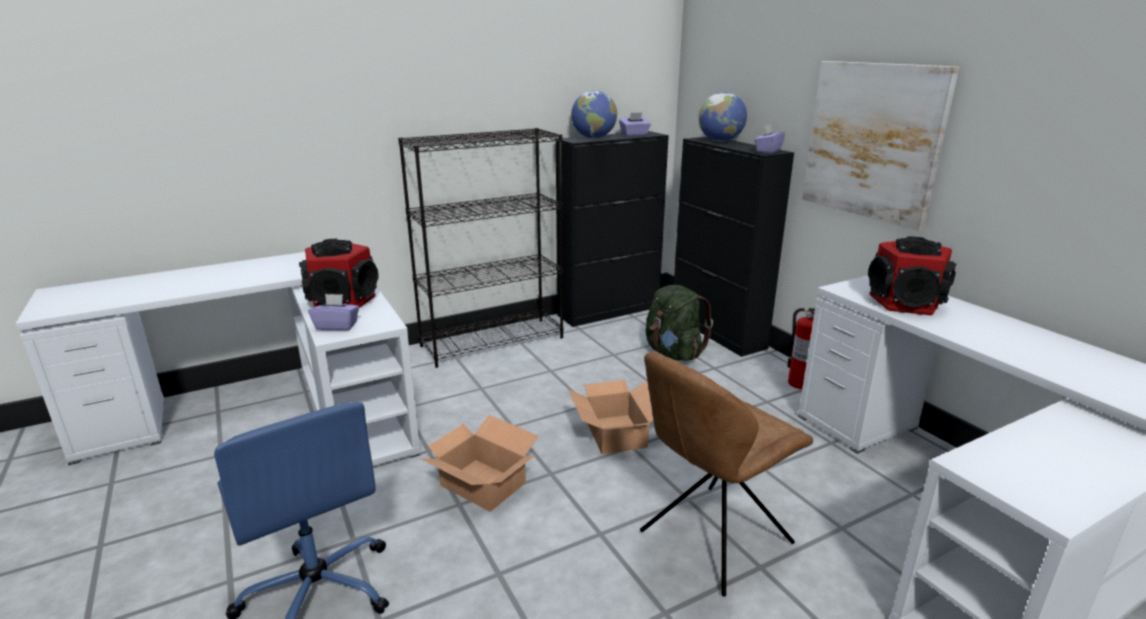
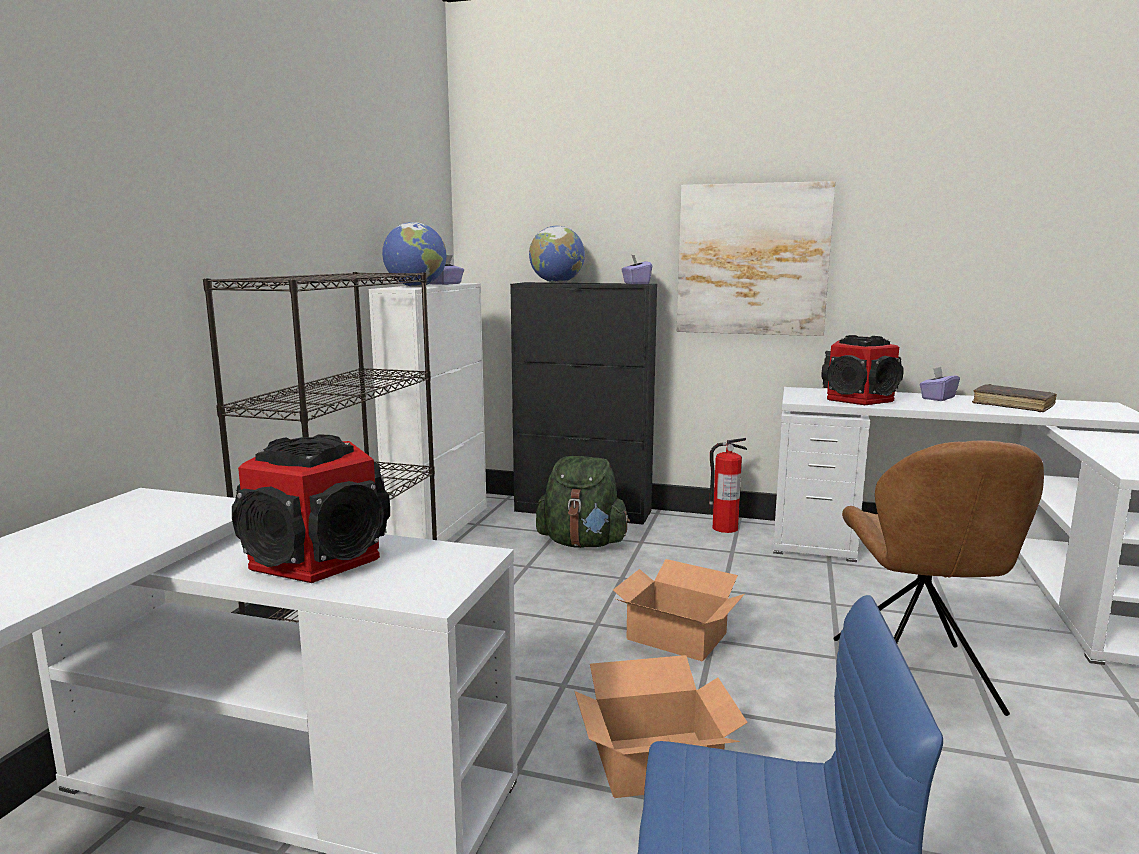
camera: 45 degrees left, 10 degrees down
(337, 326) = (405, 584): purple tissue box -> purple tissue box (937, 398)
(609, 311) = (440, 527): black cabinet -> white cabinet
(1066, 359) = (1012, 405): none -> brown book

